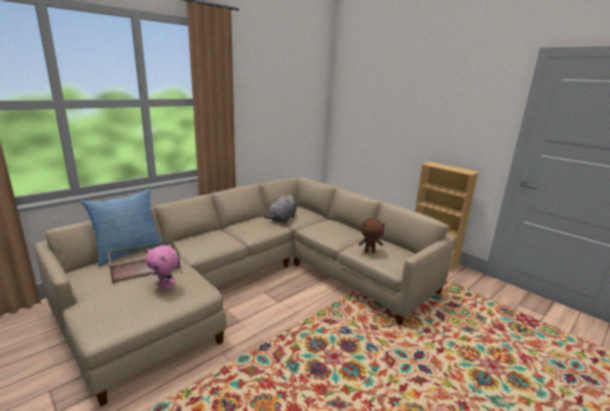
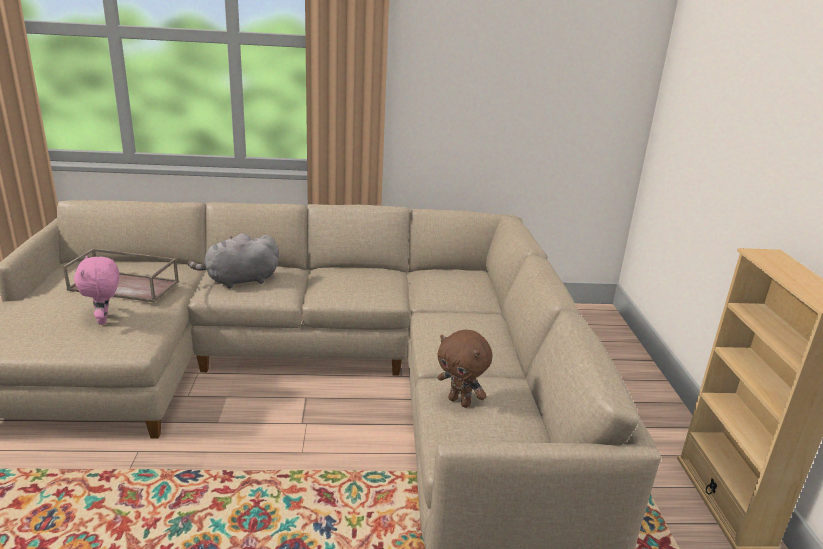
camera: 40 degrees right, 5 degrees up
(129, 252) = (148, 259): pillow -> none
(282, 219) = (414, 285): grey plush toy -> grey plush toy (239, 281)

